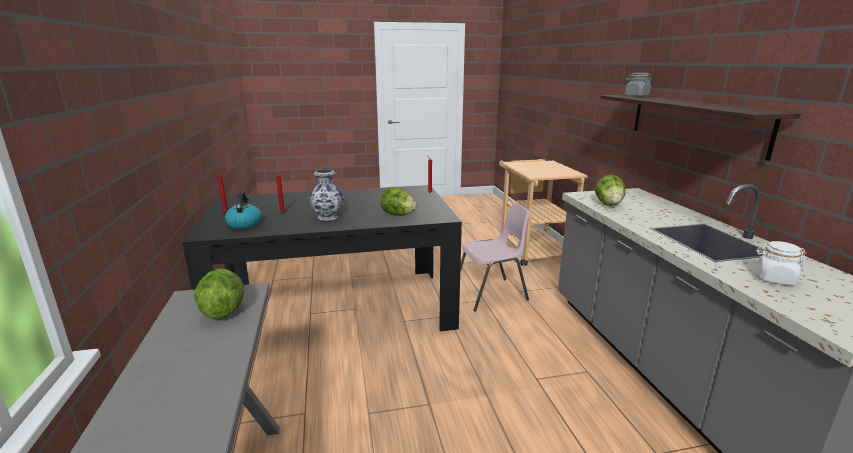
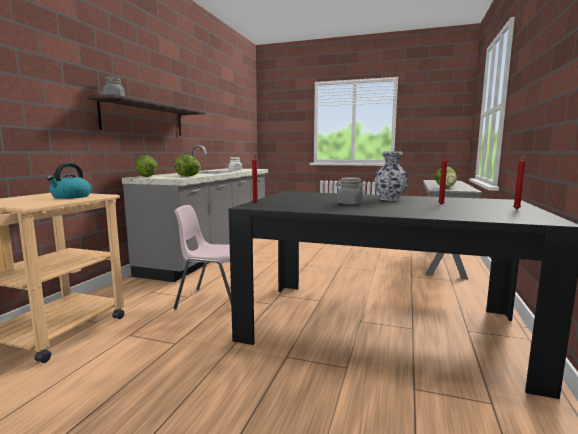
camera: 150 degrees left, 10 degrees down
(244, 224) = (476, 202): kettle -> kettle (71, 197)
(358, 202) = (349, 203): none -> grey jar
(398, 215) = (323, 195): lettuce -> lettuce (146, 176)

